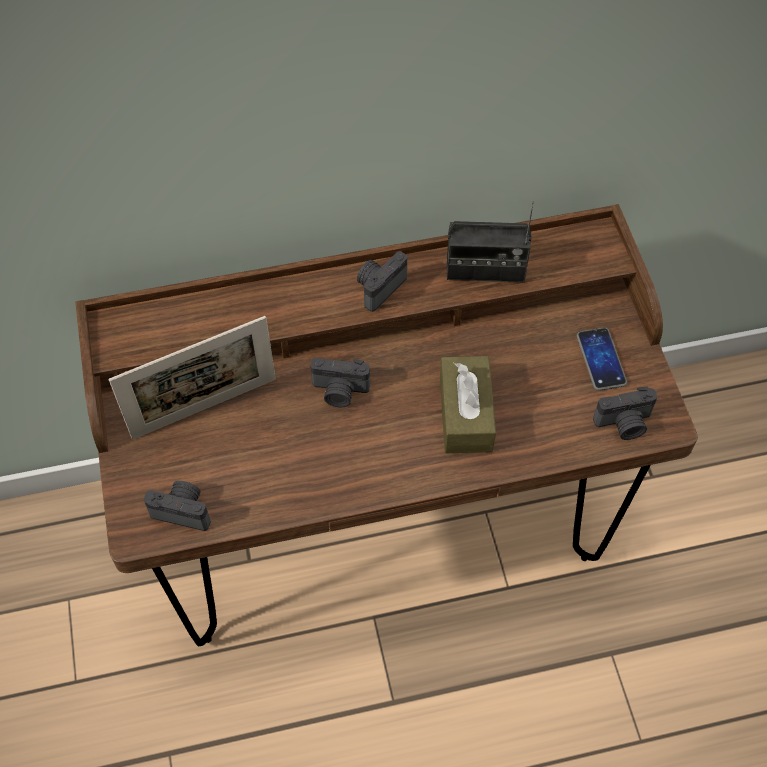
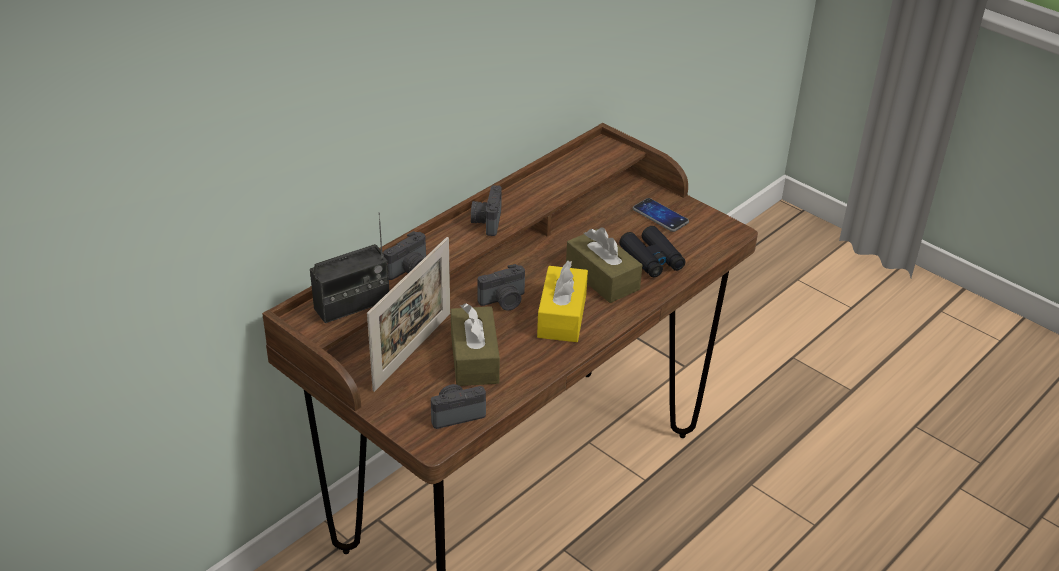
camera: 35 degrees left, 20 degrees down
(253, 450) = (474, 358): none -> brown tissue box
(382, 443) = (562, 316): none -> yellow tissue box
(485, 270) = (549, 186): radio -> radio (352, 305)
(540, 416) = (652, 259): none -> black binoculars
(624, 424) = (707, 241): camera -> camera (410, 271)

